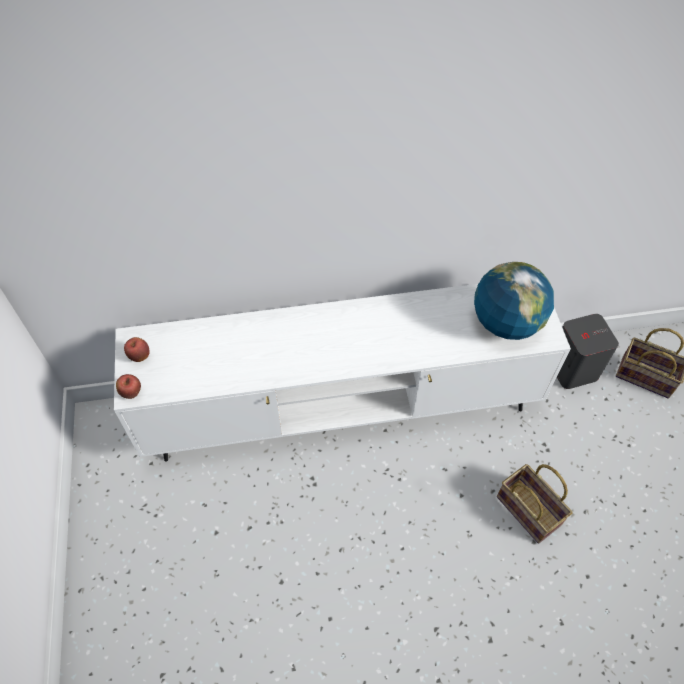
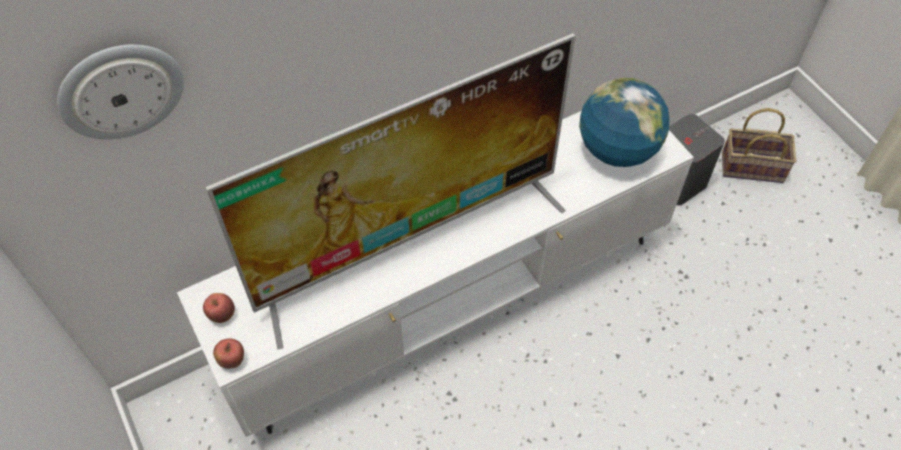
camera: 20 degrees left, 0 degrees up
(75, 154) = (121, 90): none -> wall clock
(302, 348) = (410, 245): none -> television
(530, 511) = (695, 347): basket -> none

